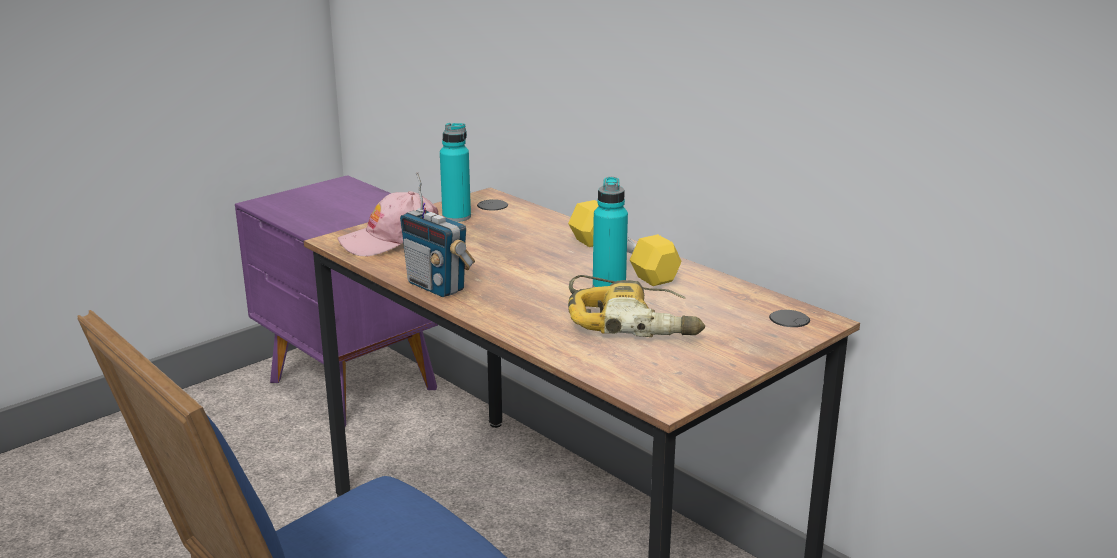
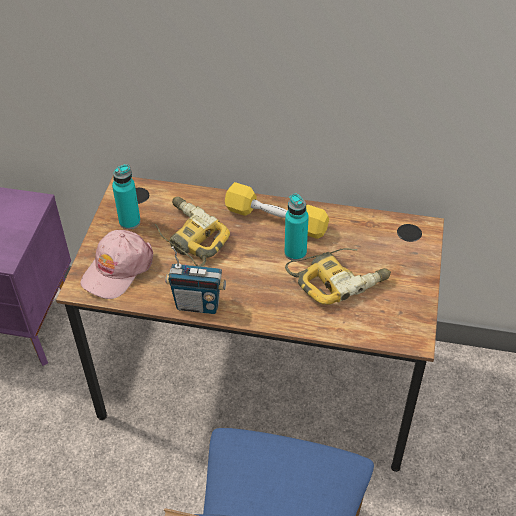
camera: 35 degrees left, 25 degrees up
(502, 243) = (189, 237): none -> power drill

